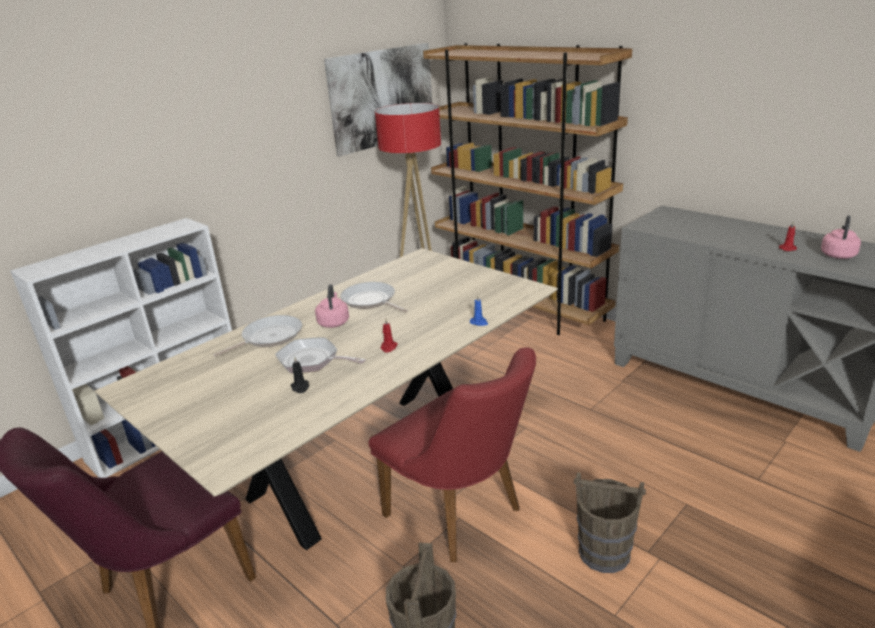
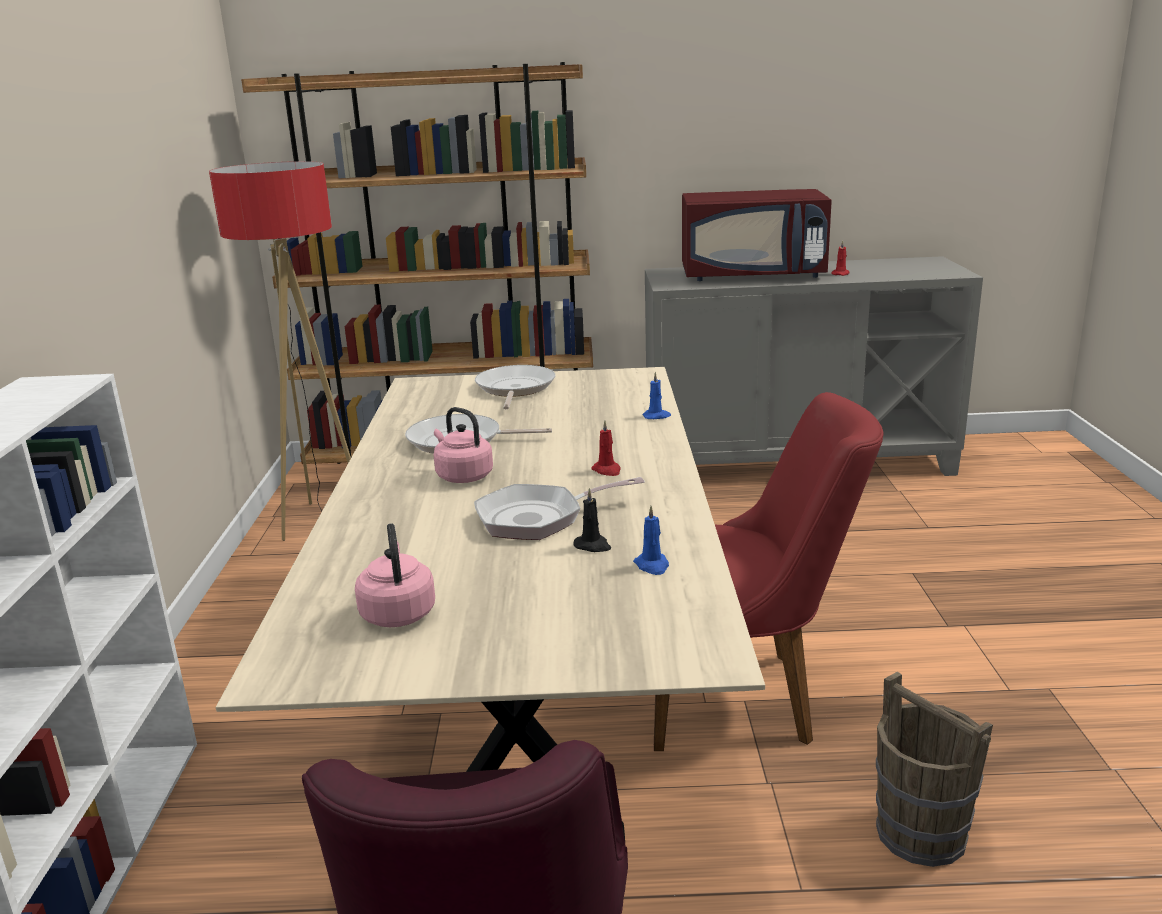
camera: 45 degrees left, 5 degrees down
(269, 337) = (399, 523): frying pan -> frying pan (514, 389)
(297, 411) = (652, 566): none -> blue candle
(383, 97) = (193, 157): picture -> none
(605, 553) = (920, 647): brown bucket -> none
(718, 232) = (753, 275): none -> red microwave
(838, 254) = (886, 269): pink kettle -> pink kettle (398, 612)

